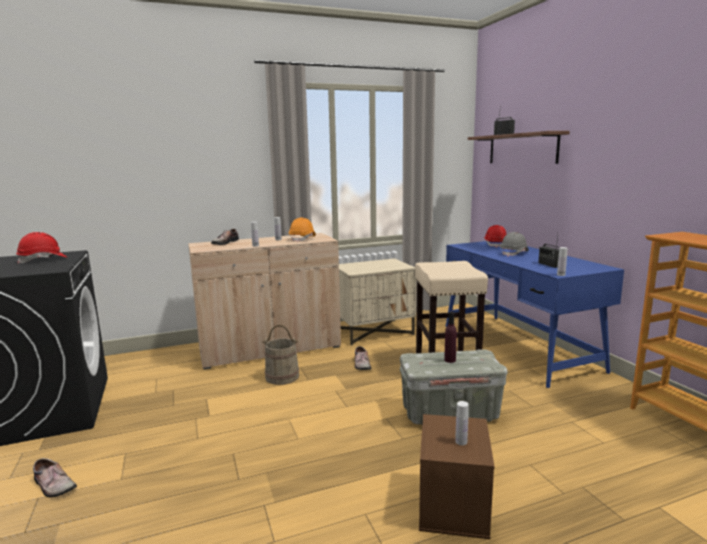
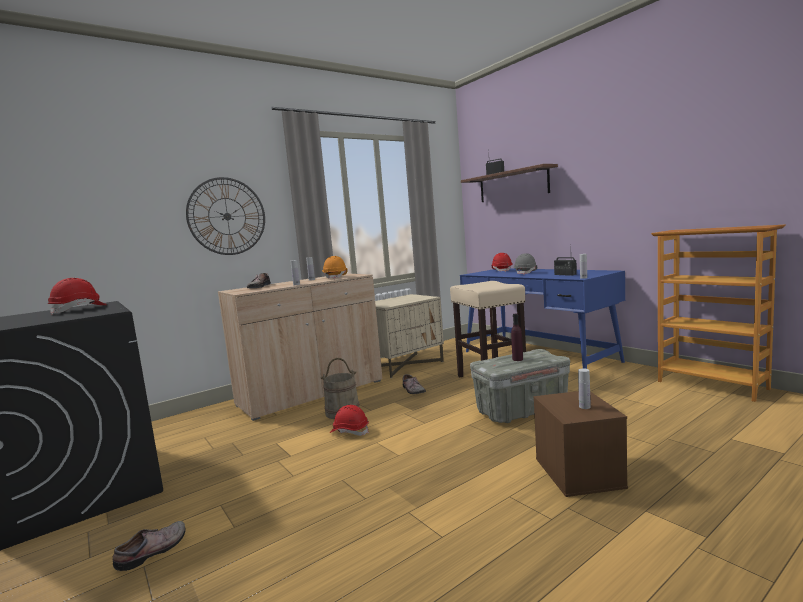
camera: 15 degrees left, 5 degrees down
(53, 486) = (154, 551): shoe -> shoe turned 75 degrees counterclockwise
(206, 170) = (227, 216): none -> wall clock
(274, 400) = (349, 431): none -> red hard hat

